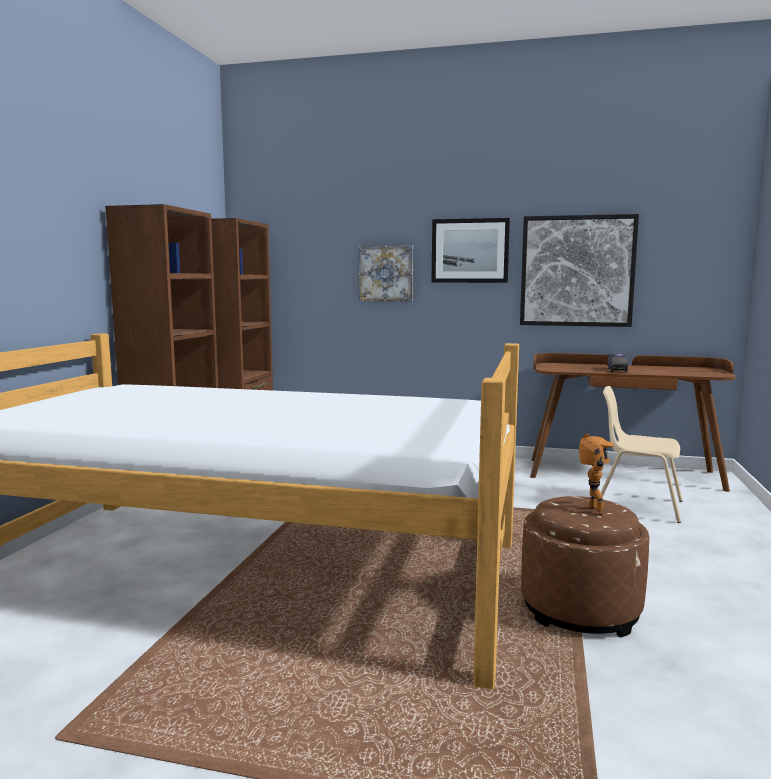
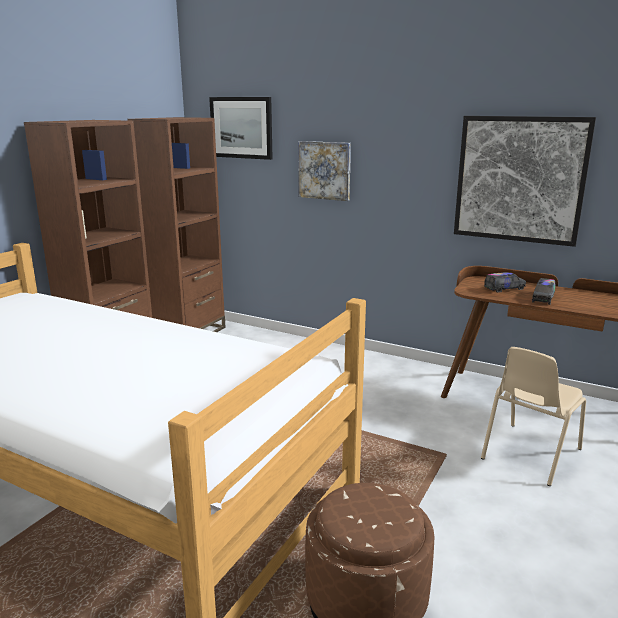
camera: 15 degrees right, 10 degrees up
(470, 251) = (407, 151): picture -> picture (241, 127)
(578, 367) = (504, 289): none -> toy truck
(592, 511) = (372, 517): toy robot -> none
(636, 505) = (529, 454): beige chair -> beige chair turned 90 degrees counterclockwise

